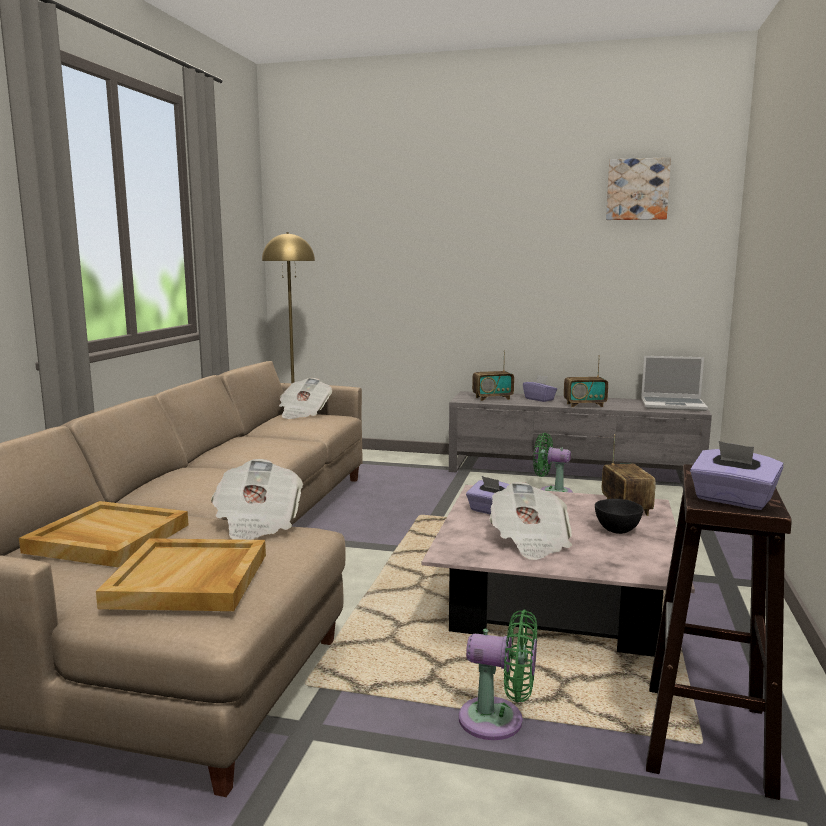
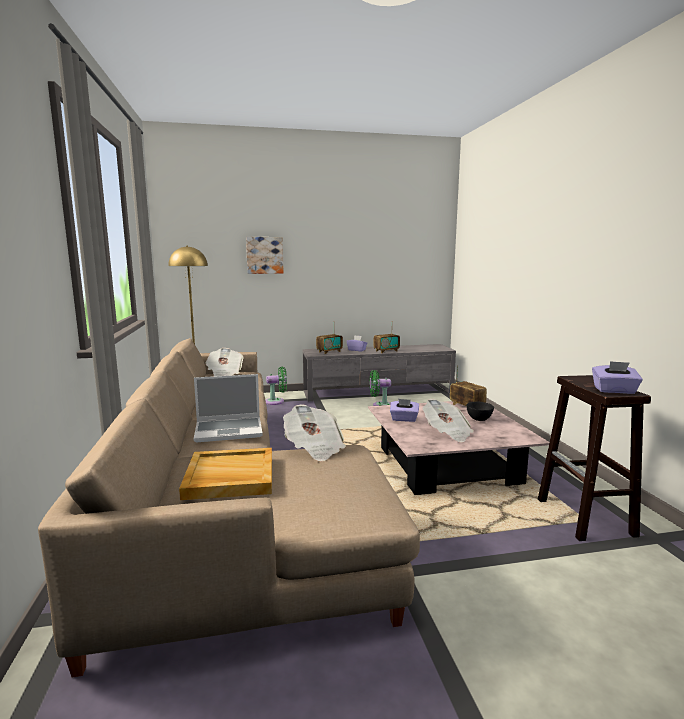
camera: 25 degrees left, 0 degrees up
(189, 580) = (334, 491): beige tray -> none
(498, 721) = (491, 536): green fan -> green fan (276, 401)
(637, 189) = (403, 223): picture -> picture (264, 255)
(673, 405) = (431, 347): laptop -> laptop (229, 430)

